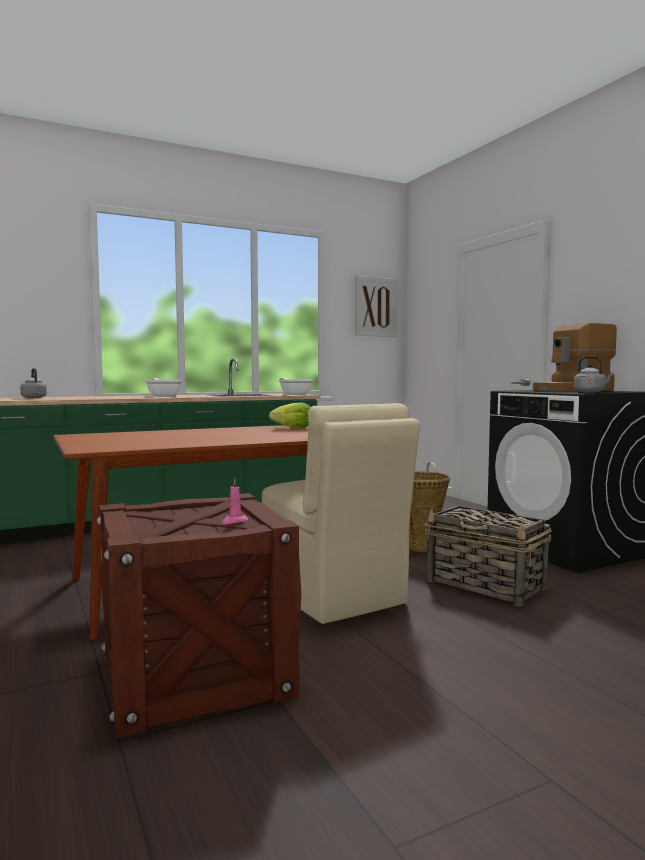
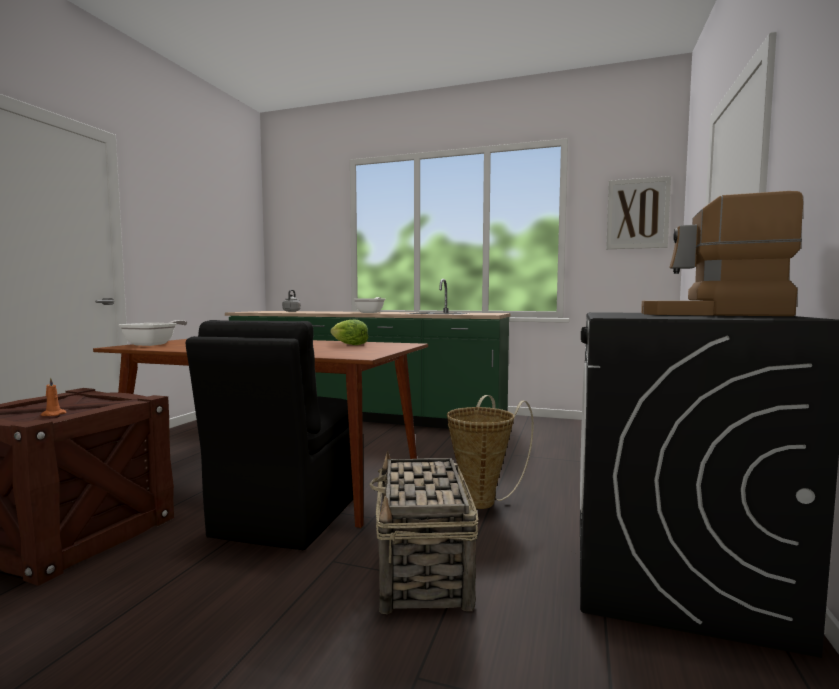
camera: 45 degrees right, 0 degrees up
(234, 521) = (52, 414): pink candle -> orange candle
(294, 394) = (486, 314): frying pan -> frying pan (154, 344)
(332, 594) = (287, 516): beige chair -> black chair
(591, 392) = (657, 316): grey kettle -> none

